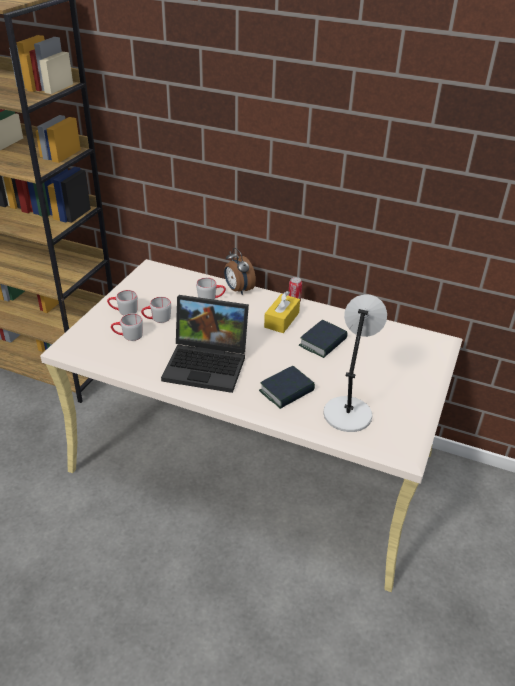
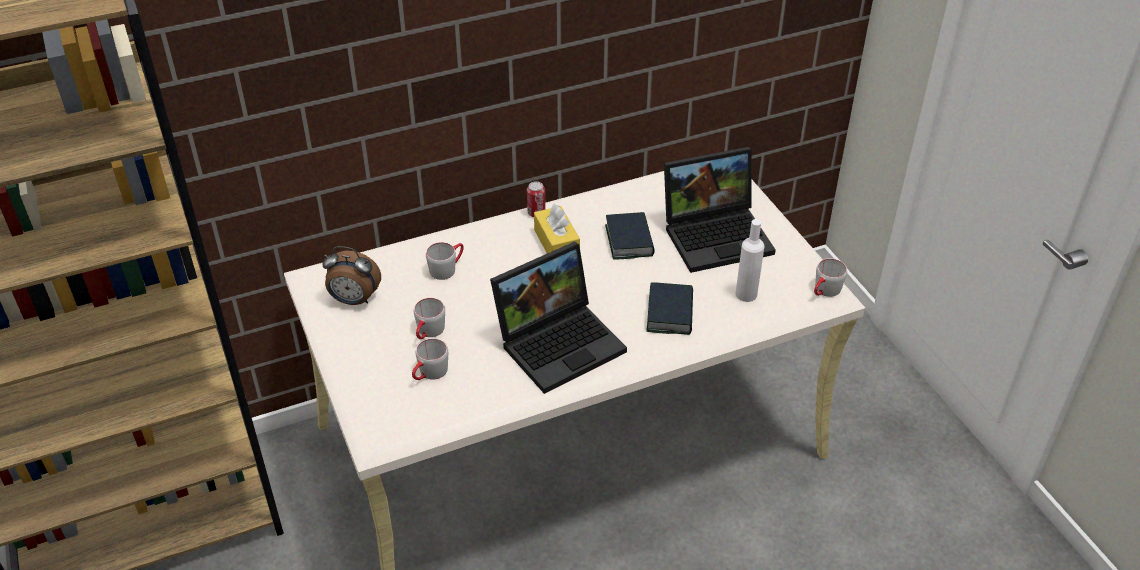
camera: 45 degrees left, 5 degrees up
(123, 311) = (375, 351): grey mug -> grey mug (824, 291)
(238, 290) = (461, 239): alarm clock -> alarm clock (354, 300)
(348, 412) = (746, 294): grey table lamp -> white bottle
(381, 372) = (718, 234): none -> laptop

